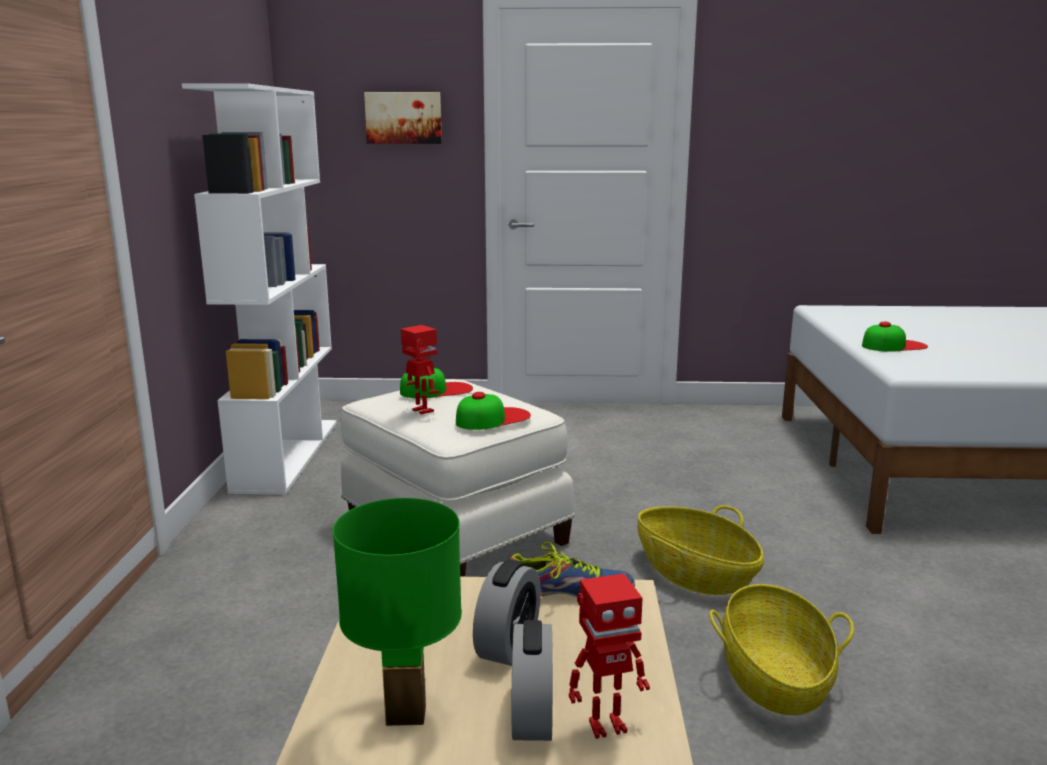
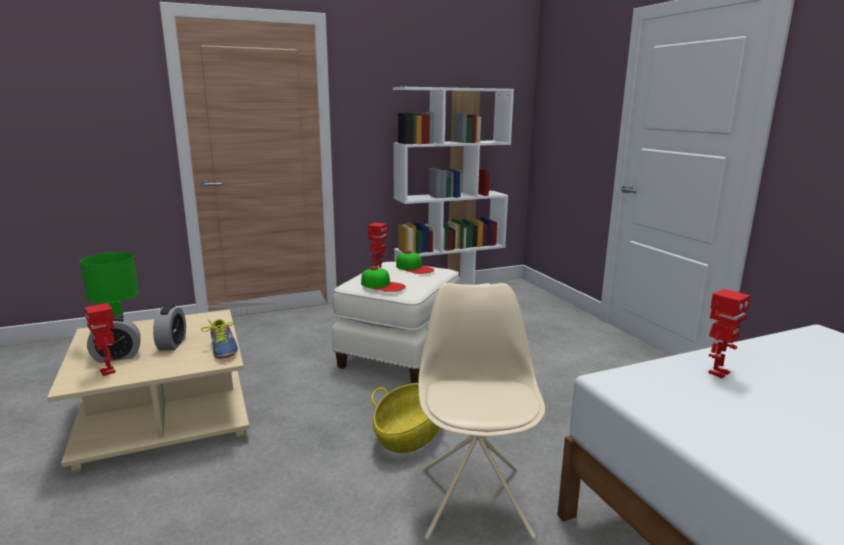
camera: 65 degrees right, 0 degrees up
(403, 118) = (583, 105): picture -> none
(508, 645) = (172, 344): alarm clock -> alarm clock turned 90 degrees counterclockwise
(774, 678) = (296, 480): basket -> none
(840, 566) = (474, 500): none -> beige chair
(894, 345) = (717, 372): cap -> toy robot

